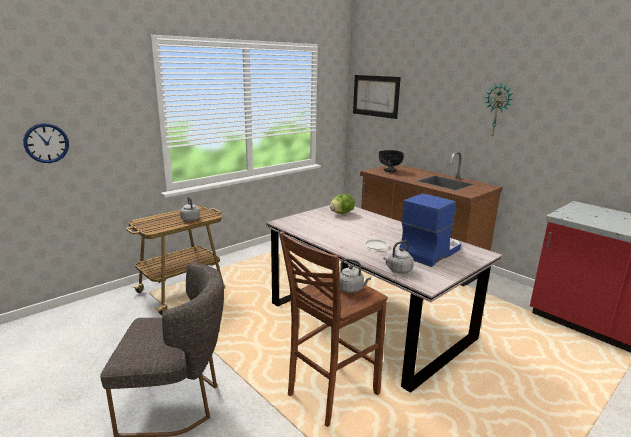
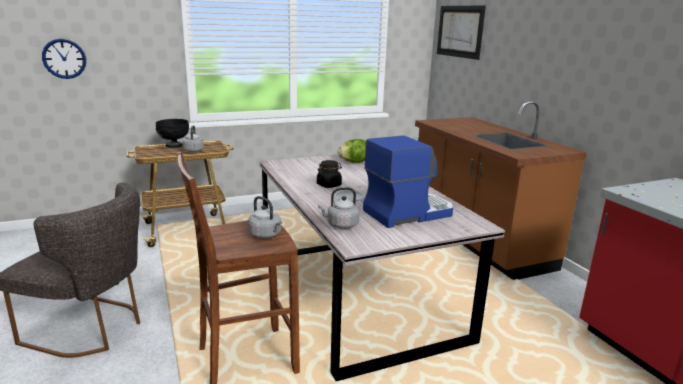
camera: 20 degrees right, 0 degrees up
(348, 237) = (329, 185): none -> black jar
(389, 170) = (453, 123): black bowl -> black bowl (173, 145)
(497, 110) = (589, 45): wall clock -> none

